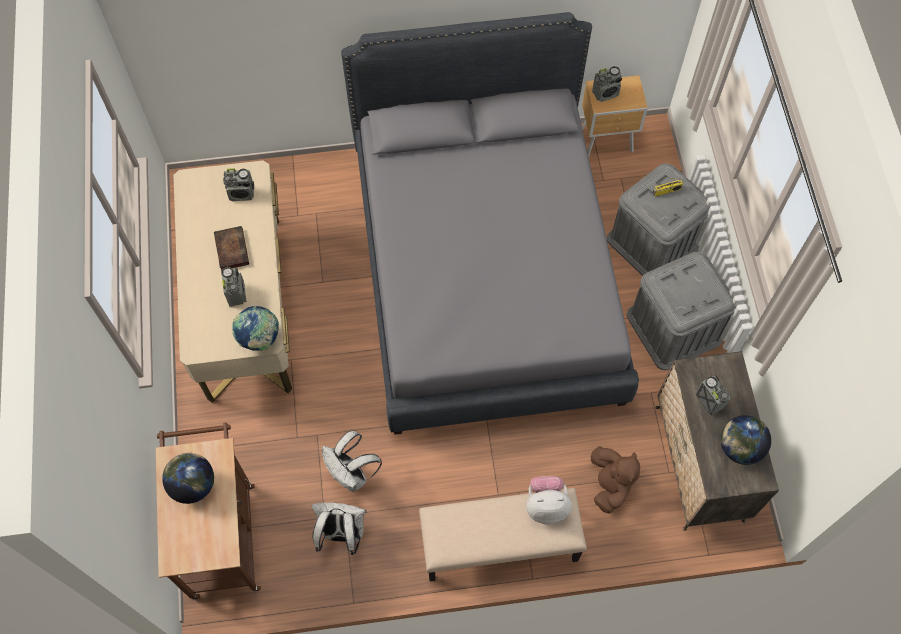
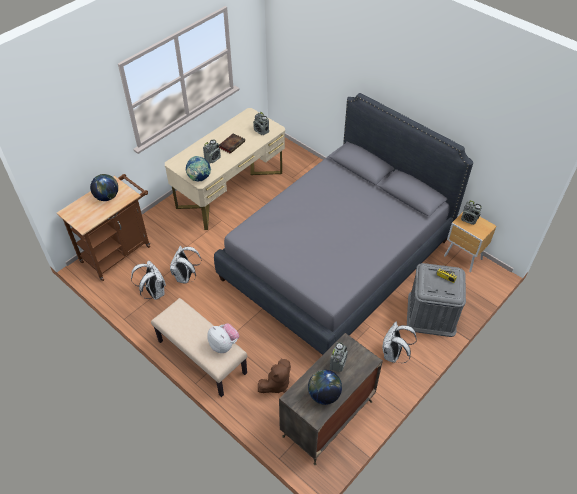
camera: 50 degrees right, 15 degrees down
(674, 327) = (393, 355): grey storage box -> white backpack

